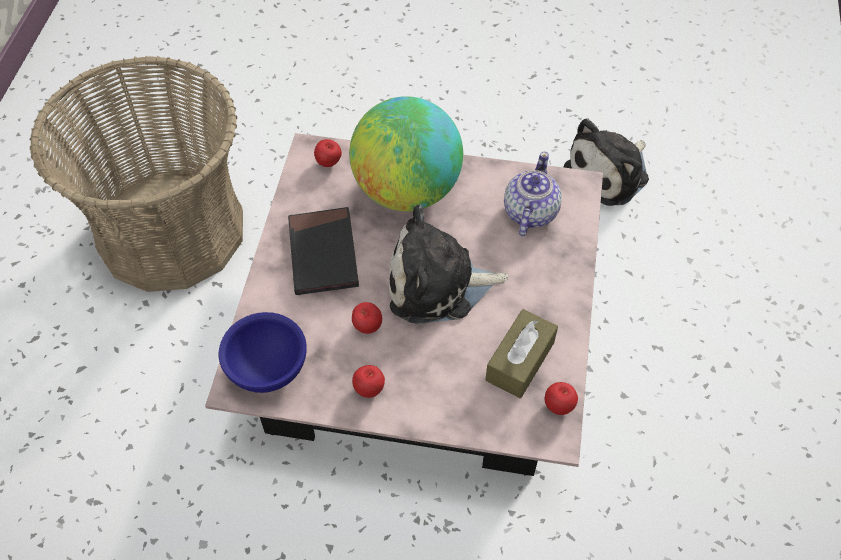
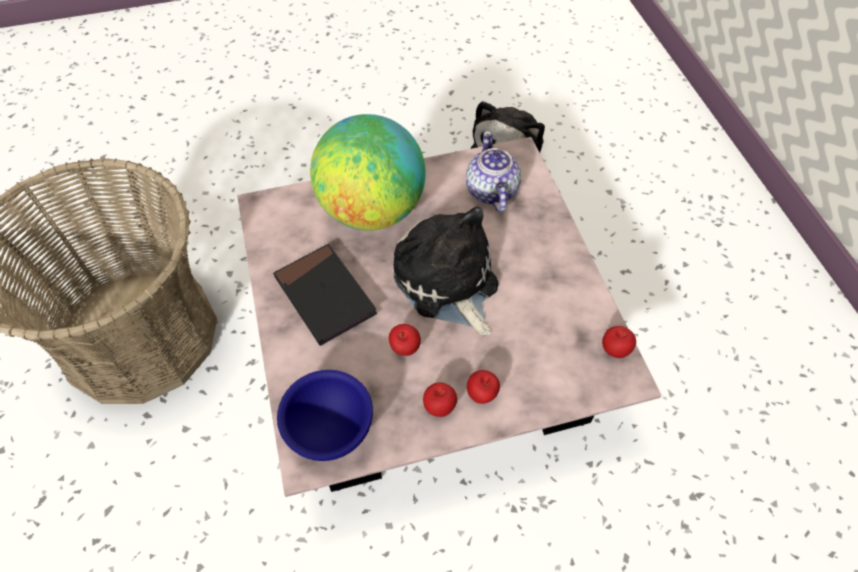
camera: 25 degrees left, 0 degrees up
(329, 163) = (285, 211): apple -> apple (482, 395)
(438, 284) = (447, 283): plush toy -> plush toy turned 90 degrees clockwise
(520, 361) = (558, 324): brown tissue box -> none

